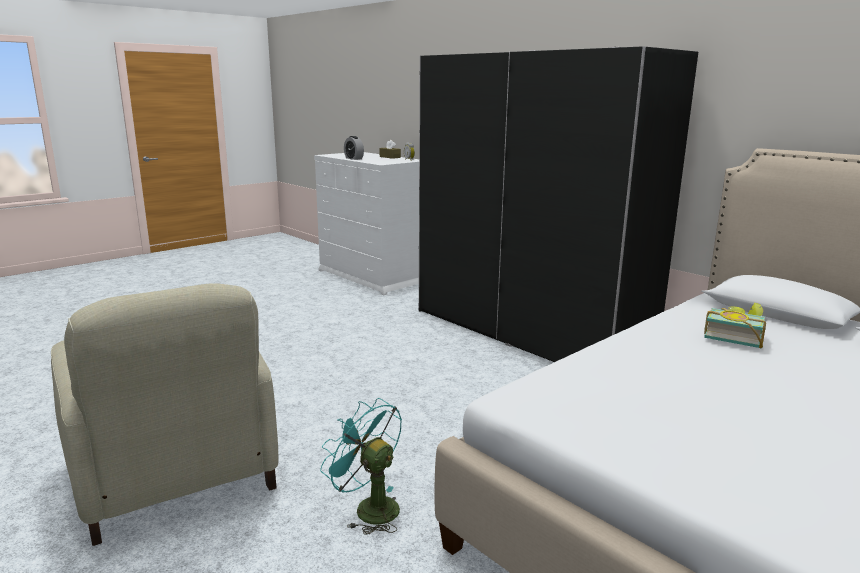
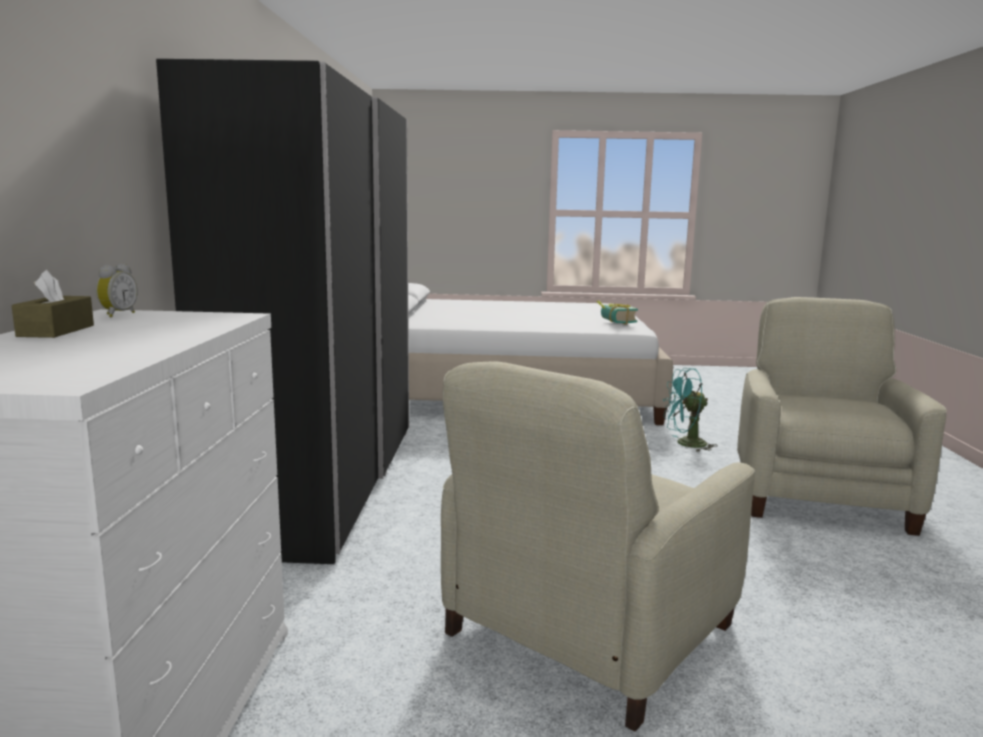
camera: 135 degrees left, 5 degrees down
(282, 327) = (587, 631): none -> beige armchair
(354, 158) = (162, 341): alarm clock -> none
(369, 508) = (685, 444): turquoise fan -> turquoise fan turned 90 degrees clockwise
(733, 337) = (461, 318): book -> book (614, 322)

